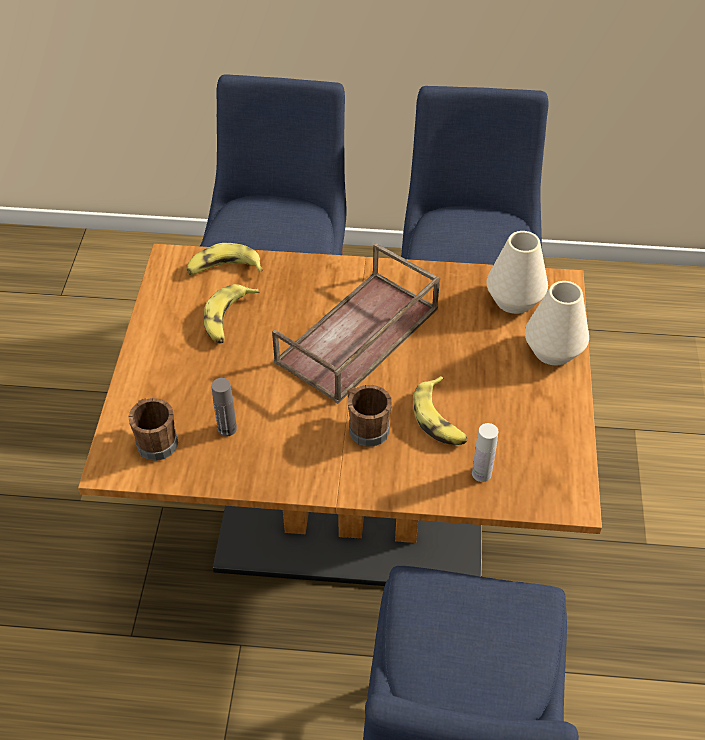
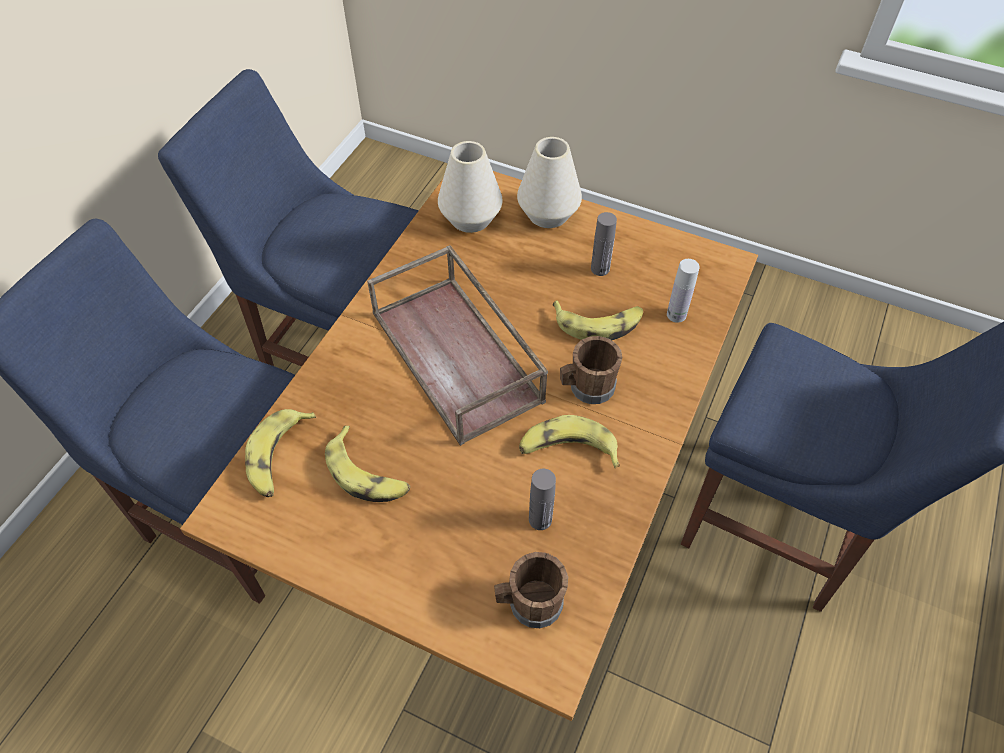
camera: 70 degrees left, 5 degrees up
(297, 429) = (567, 449): none -> banana
(506, 404) = (600, 269): none -> grey bottle

